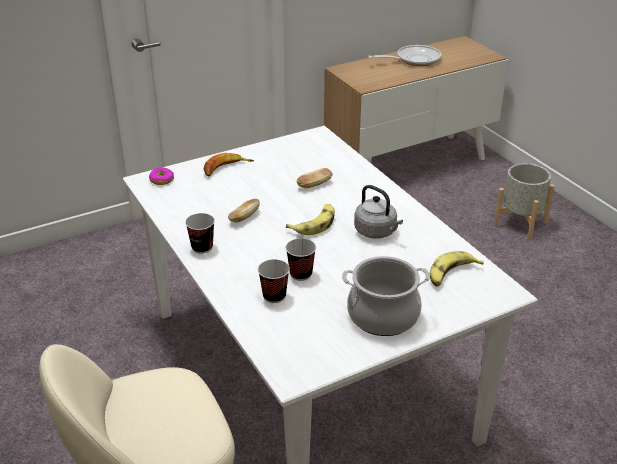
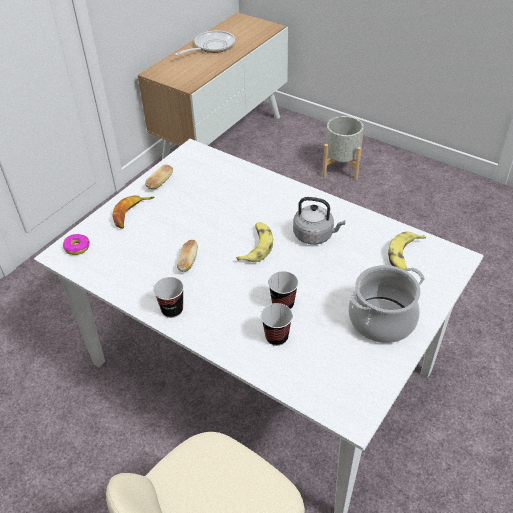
camera: 25 degrees left, 10 degrees up
(314, 185) = (227, 204): bread -> bread (160, 183)

